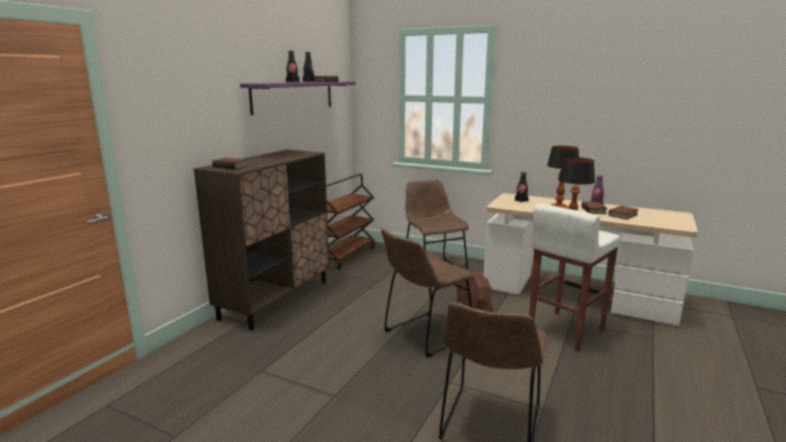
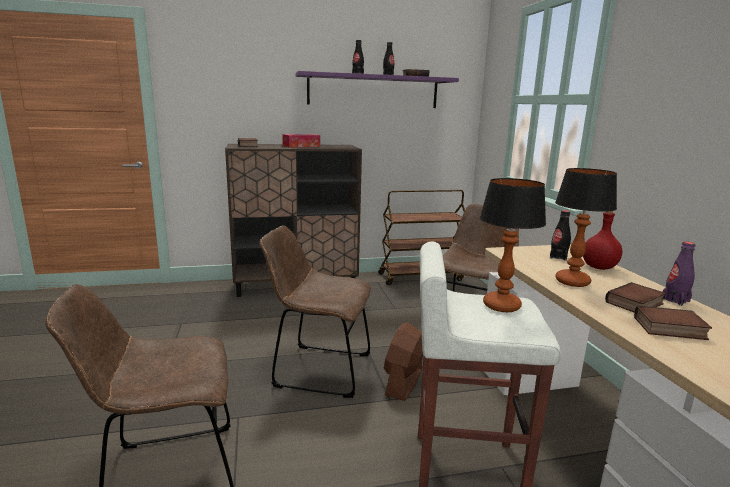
camera: 50 degrees right, 0 degrees up
(271, 158) = (301, 146): none -> tissue box
(544, 200) = (598, 267): none -> red bottle

